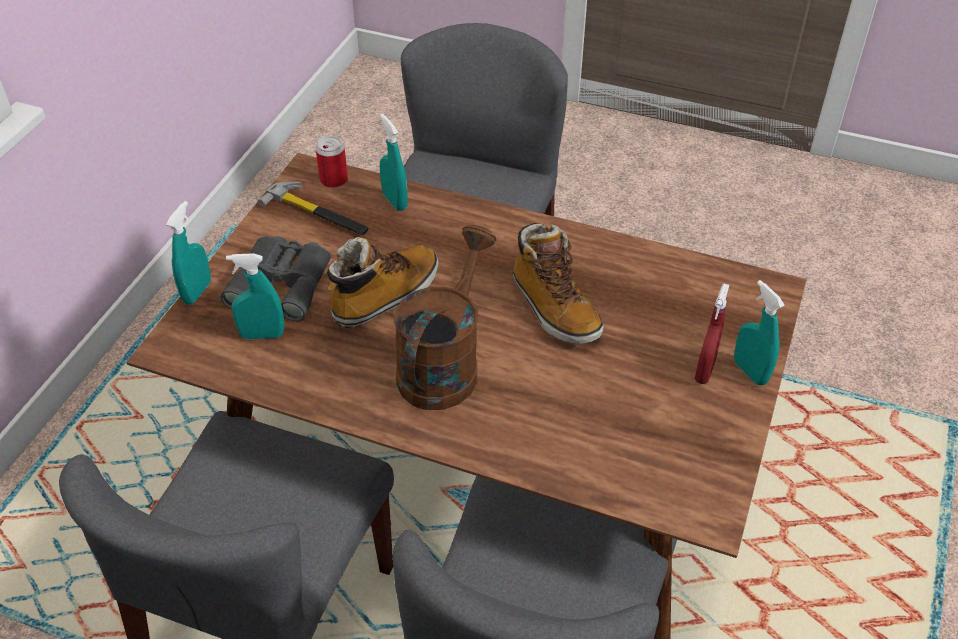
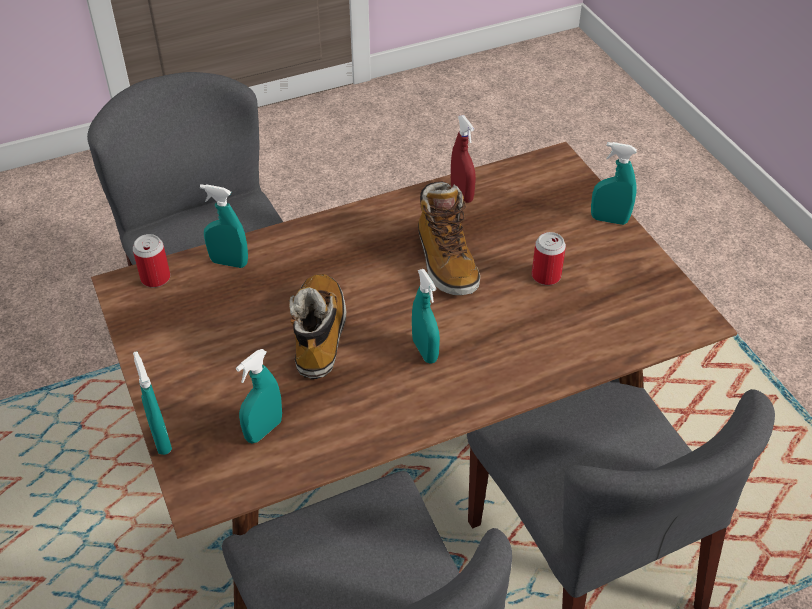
camera: 45 degrees left, 0 degrees up
(283, 281) = (223, 380): grey binoculars -> none
(318, 213) = (179, 311): hammer -> none
(443, 364) = (425, 351): brown watering can -> turquoise spray bottle
(554, 308) = (446, 262): boot -> boot turned 60 degrees clockwise
(622, 378) = (546, 276): none -> can
(704, 370) = (584, 237): red spray bottle -> red spray bottle (462, 194)

